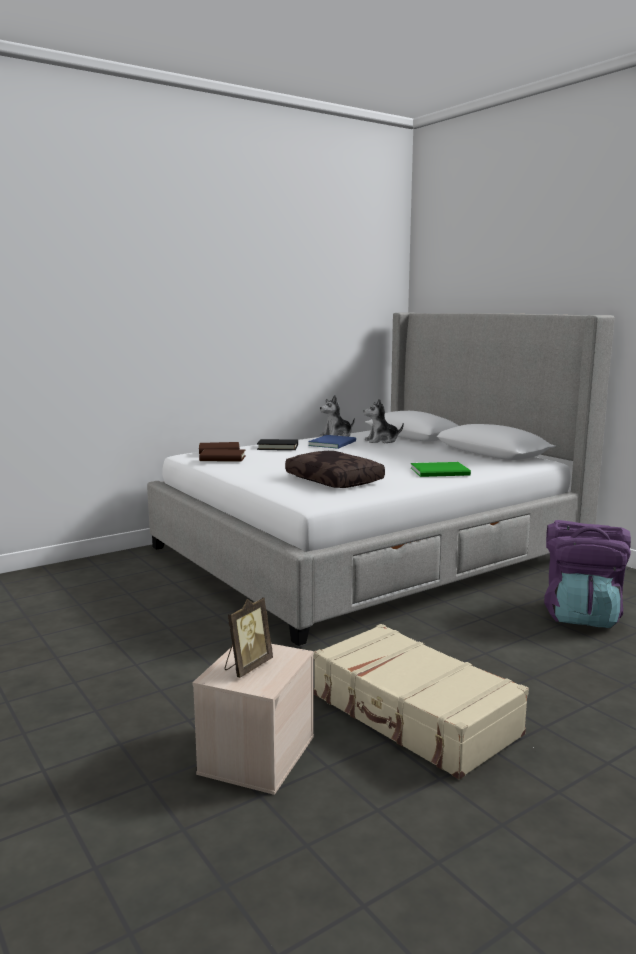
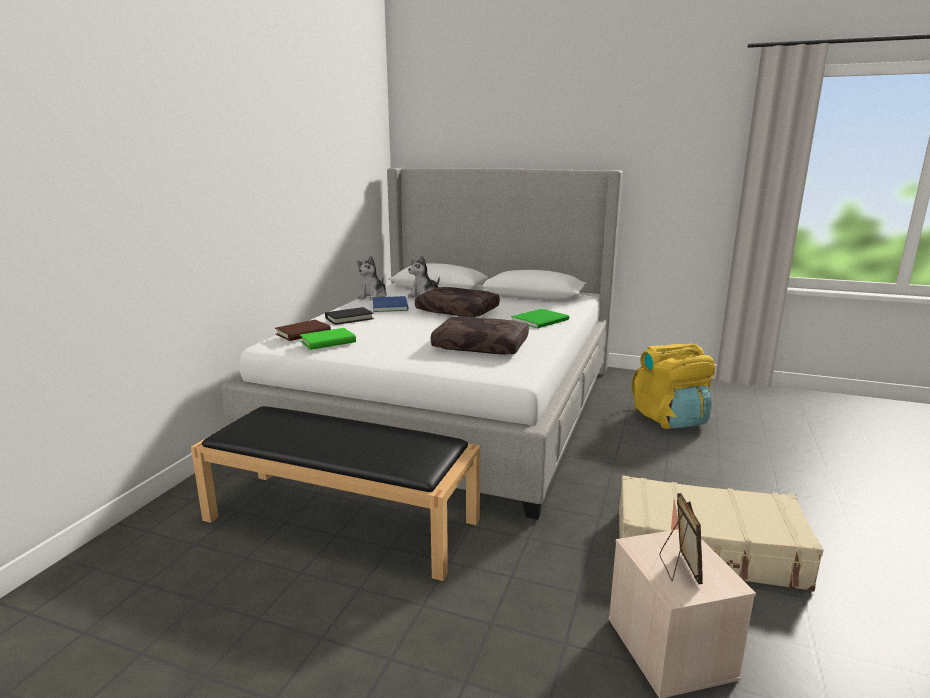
camera: 35 degrees left, 5 degrees up
(164, 602) = (343, 519): none -> black bench
(222, 458) = (328, 342): brown book -> green book
(380, 455) = (456, 311): none -> brown pillow
(581, 615) = (670, 418): purple backpack -> yellow backpack

